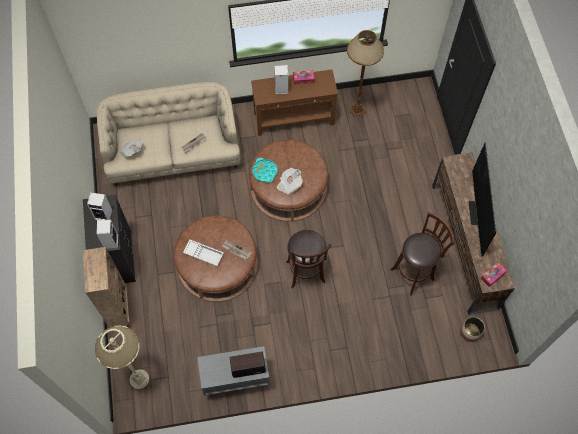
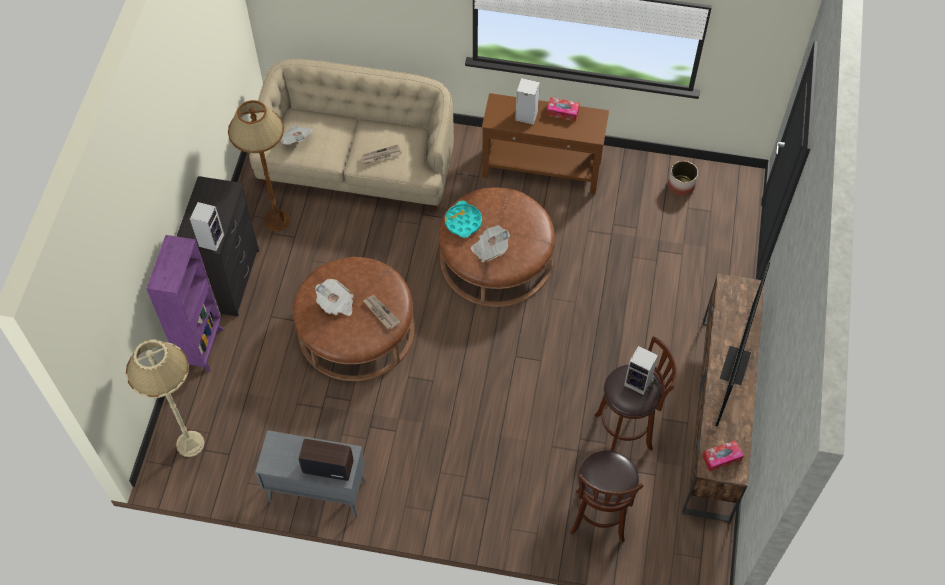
camera: 20 degrees right, 5 degrees down
(104, 214) = (217, 204): speaker -> speaker (639, 382)
(120, 310) = (202, 346): brown bookcase -> purple bookcase
(204, 254) = (336, 304): white tray -> newspaper
(306, 274) = (471, 381): brown stool -> brown stool (599, 519)
(357, 110) = (637, 184): brown floor lamp -> brown floor lamp (277, 220)
(470, 332) = (674, 539): planter -> planter (681, 186)

